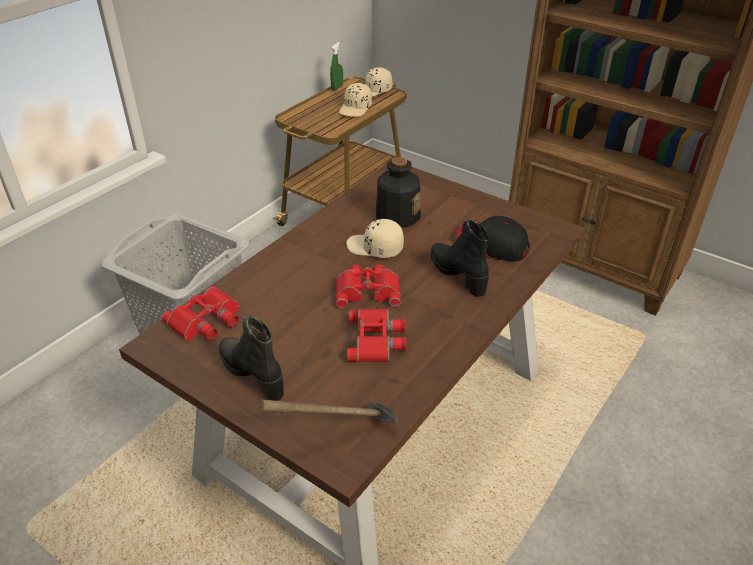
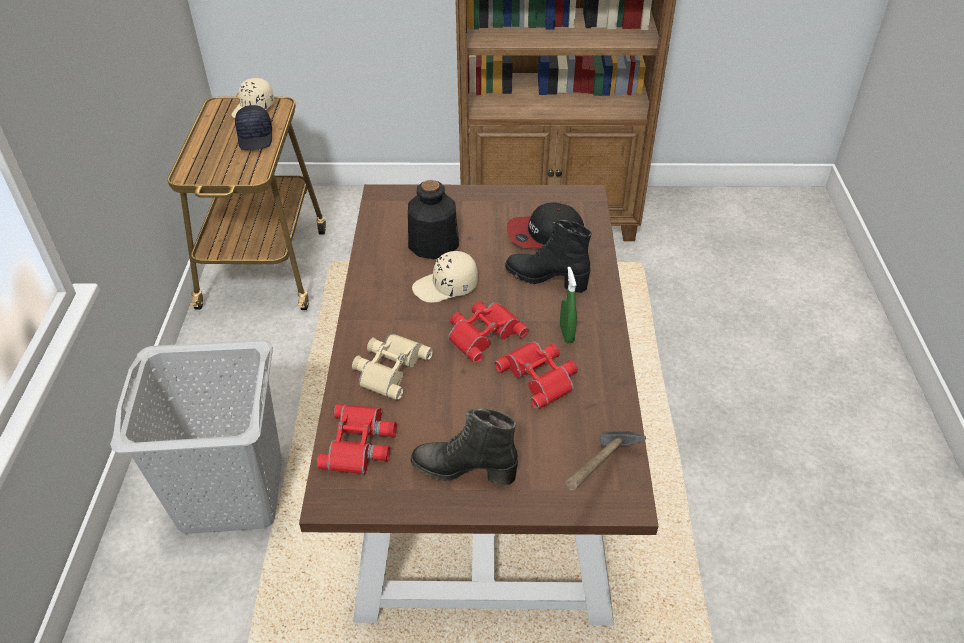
camera: 35 degrees left, 5 degrees up
(278, 282) = (389, 368): none -> beige binoculars
(337, 87) = (206, 118): green spray bottle -> green spray bottle (566, 334)
(356, 108) = (256, 137): beige cap -> black cap

